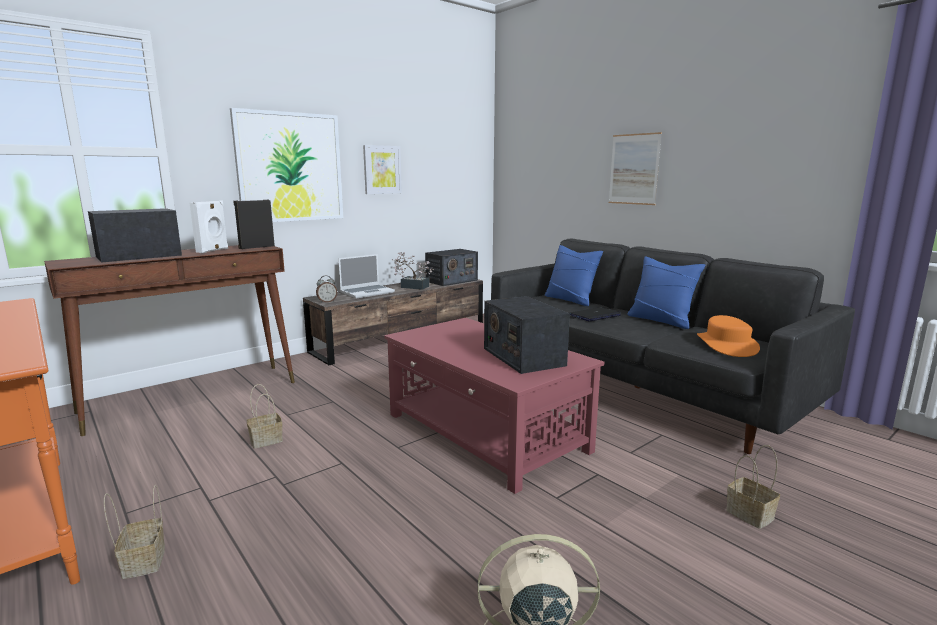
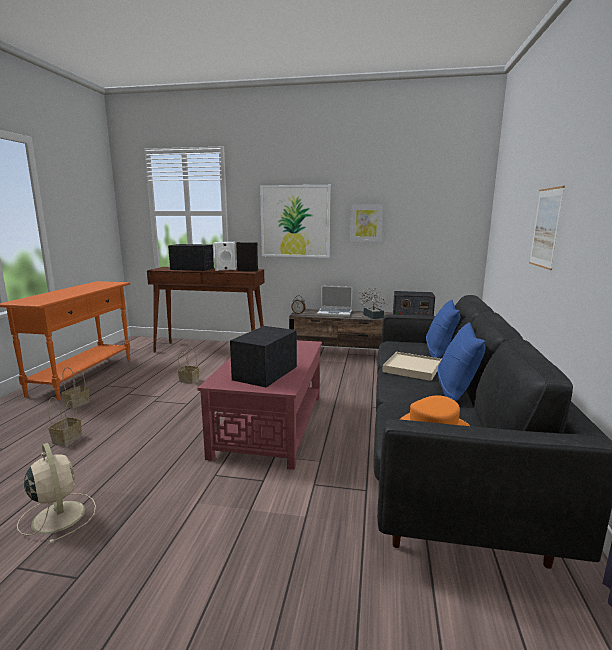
camera: 50 degrees right, 0 degrees up
(595, 315) = (412, 368): laptop -> beige tray
(748, 514) = (277, 568): basket -> basket (67, 438)

